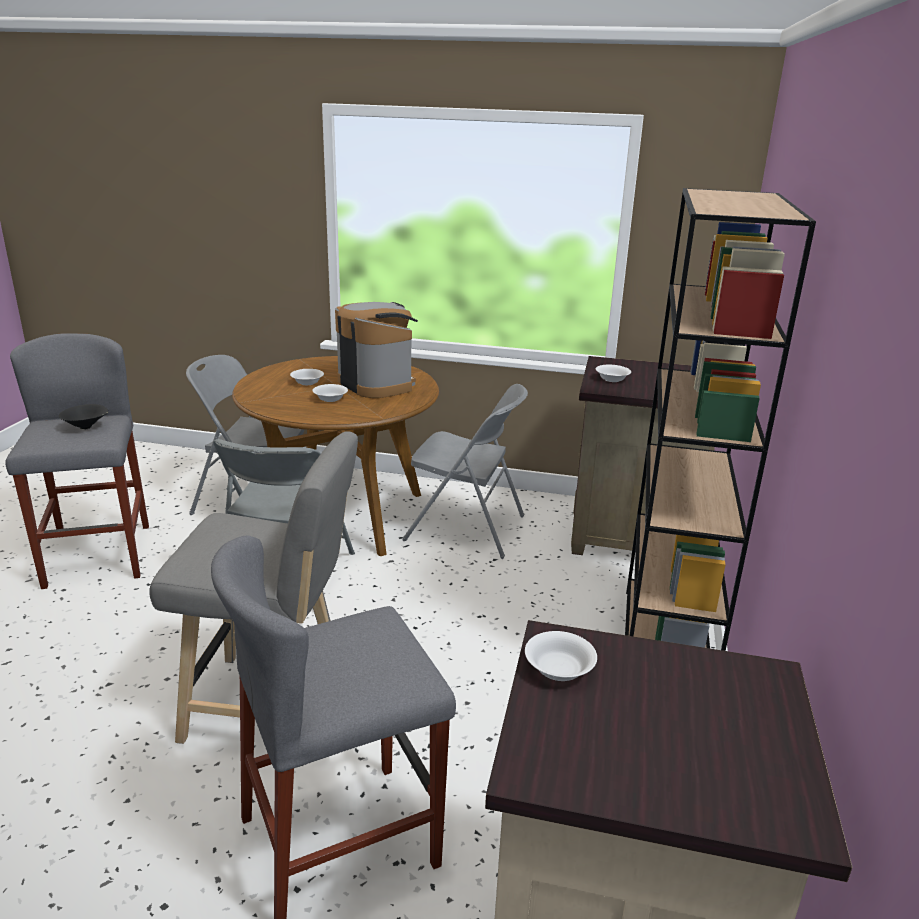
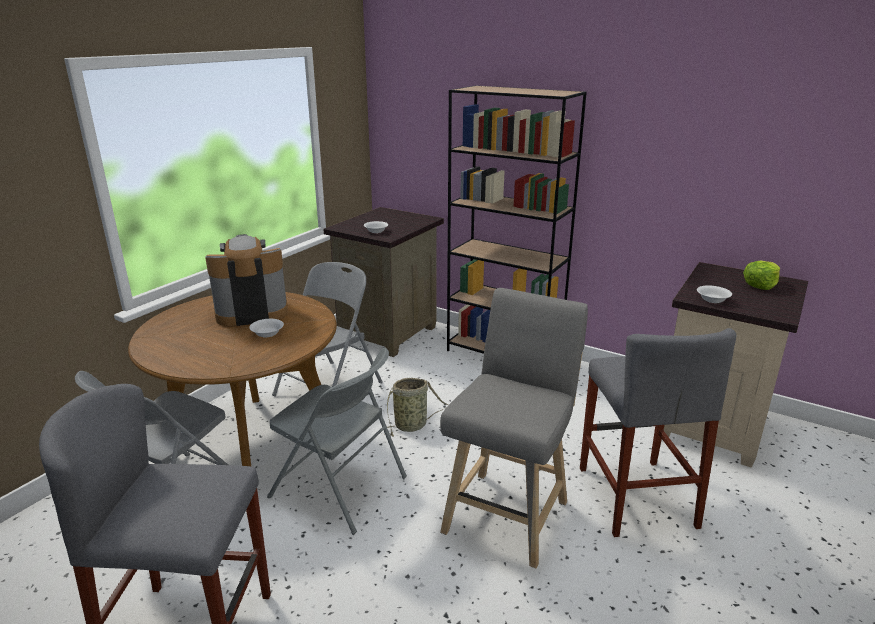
camera: 70 degrees left, 0 degrees up
(87, 427) = (183, 484): black bowl -> none
(308, 382) = (211, 339): white bowl -> none
(423, 600) = (413, 425): none -> basket
(717, 753) = (760, 285): none -> lettuce

